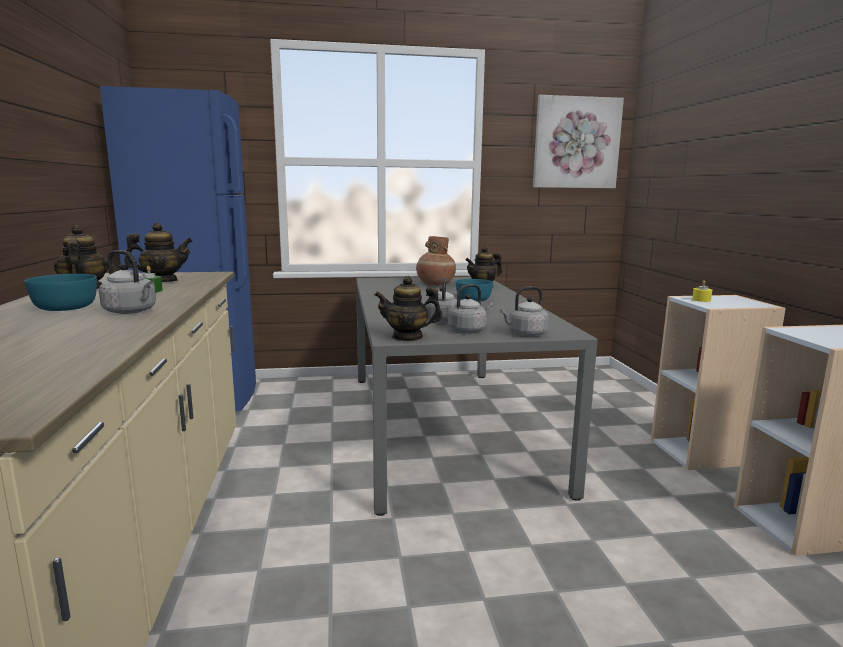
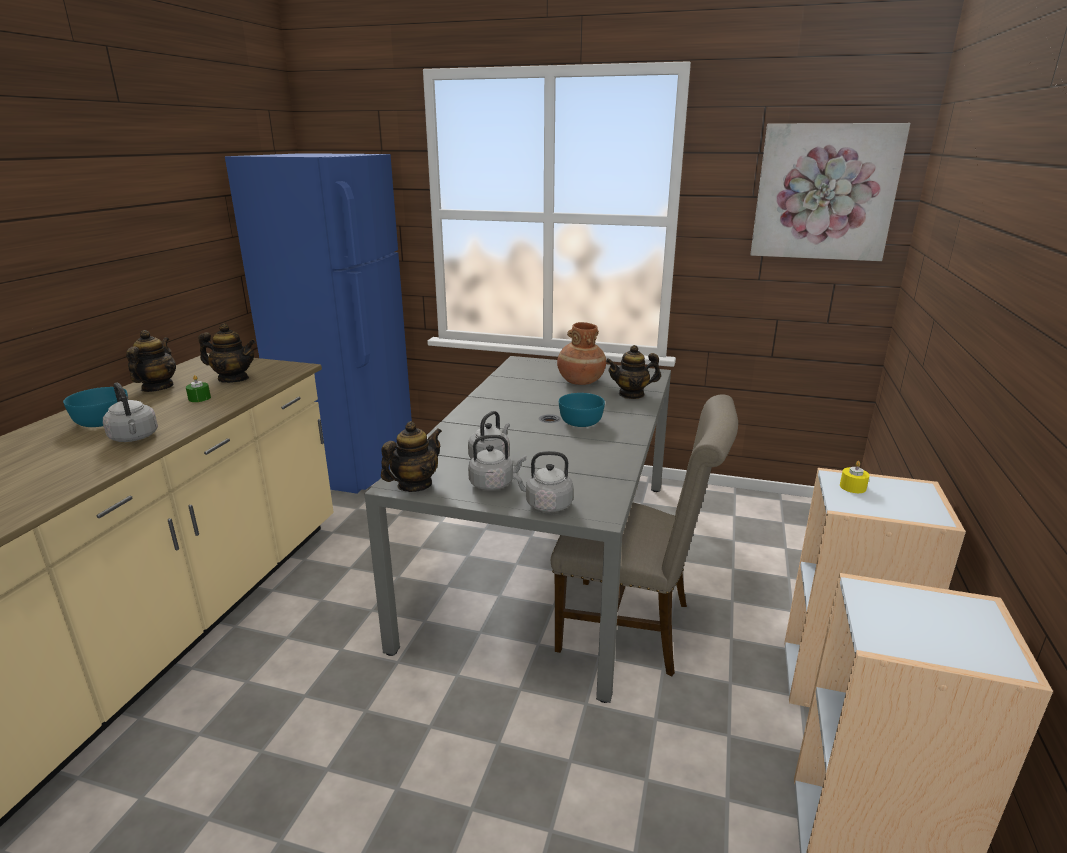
camera: 25 degrees right, 10 degrees up
(407, 337) = (414, 485): teapot -> teapot turned 105 degrees clockwise
(550, 453) = (634, 627): none -> beige chair

